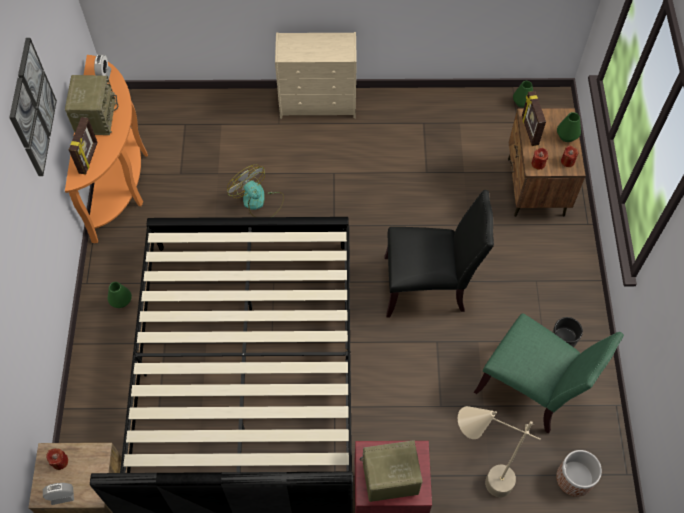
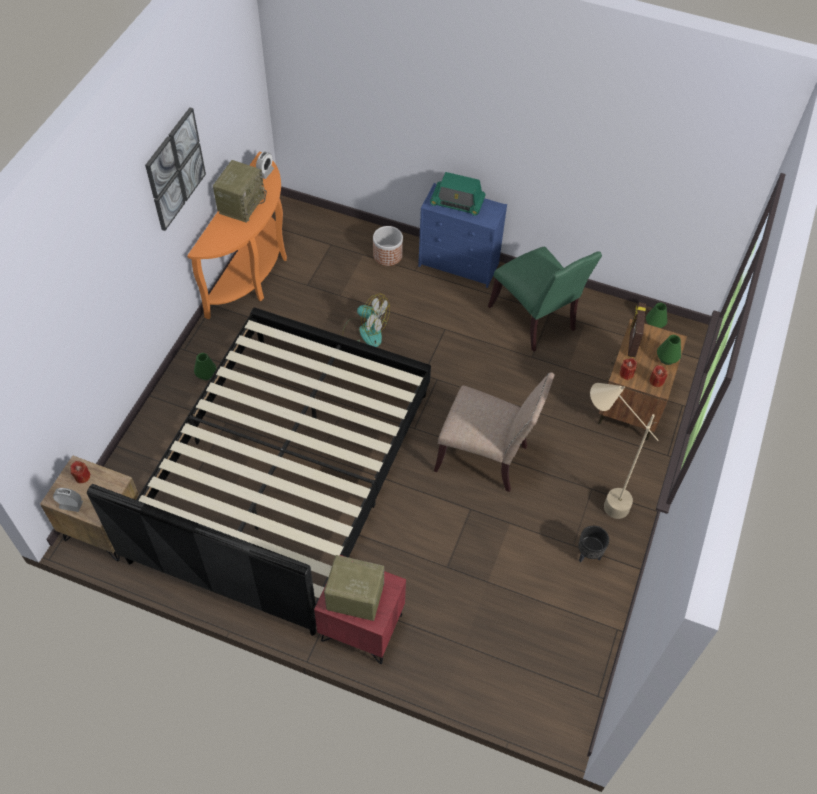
camera: 20 degrees right, 5 degrees down
(89, 158) = (220, 236): picture frame -> none
(258, 202) = (364, 332): fan -> fan turned 135 degrees clockwise
(307, 45) = (457, 202): none -> radio
(319, 104) = (459, 265): beige dresser -> blue dresser
(428, 286) = (486, 457): black chair -> beige chair
(475, 484) = (447, 648): beige floor lamp -> beige floor lamp (595, 500)
(531, 389) = (541, 584): green chair -> green chair (535, 319)
(574, 478) = (544, 679): planter -> planter (387, 255)

